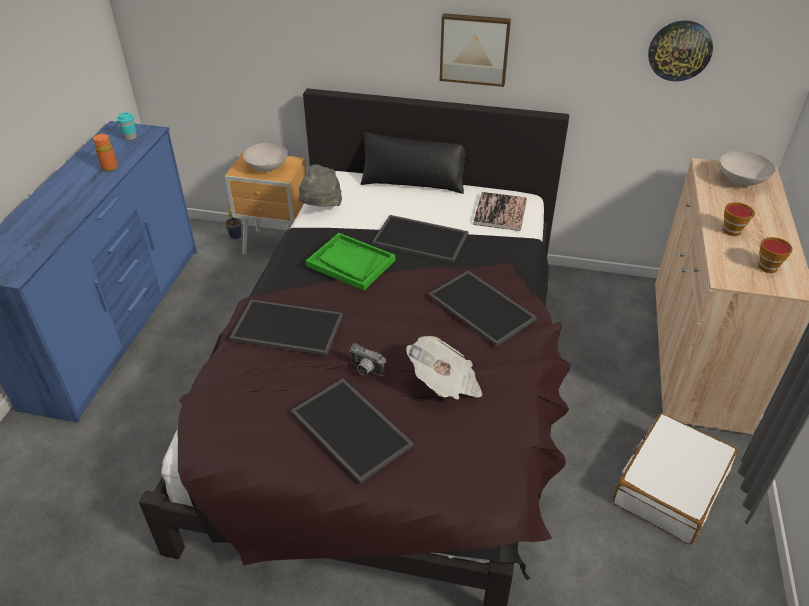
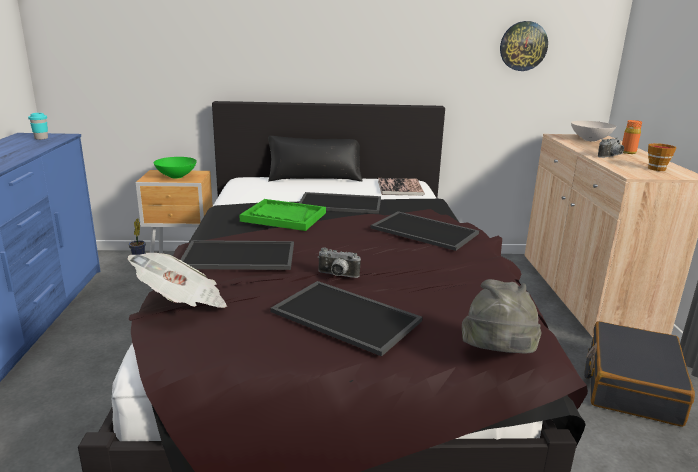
camera: 15 degrees left, 20 degrees down
(110, 167) = (21, 151): orange bottle -> orange bottle (628, 152)
(267, 168) = (176, 176): white bowl -> green bowl
(321, 208) = (237, 194): grey hat -> grey hat (498, 358)
(445, 383) = (424, 277): newspaper -> newspaper (182, 302)
(474, 49) = (362, 55): picture -> none
(669, 487) = (631, 385): white suitcase -> black suitcase
(734, 230) = (611, 156): cup -> camera

